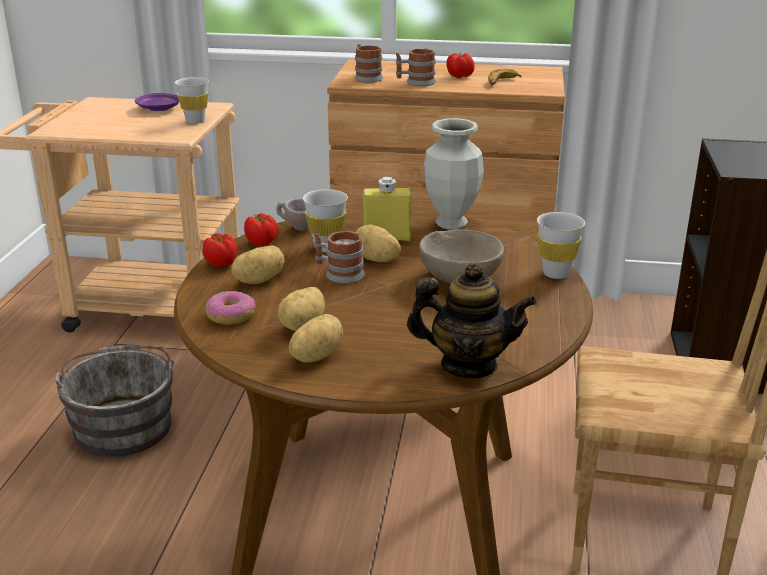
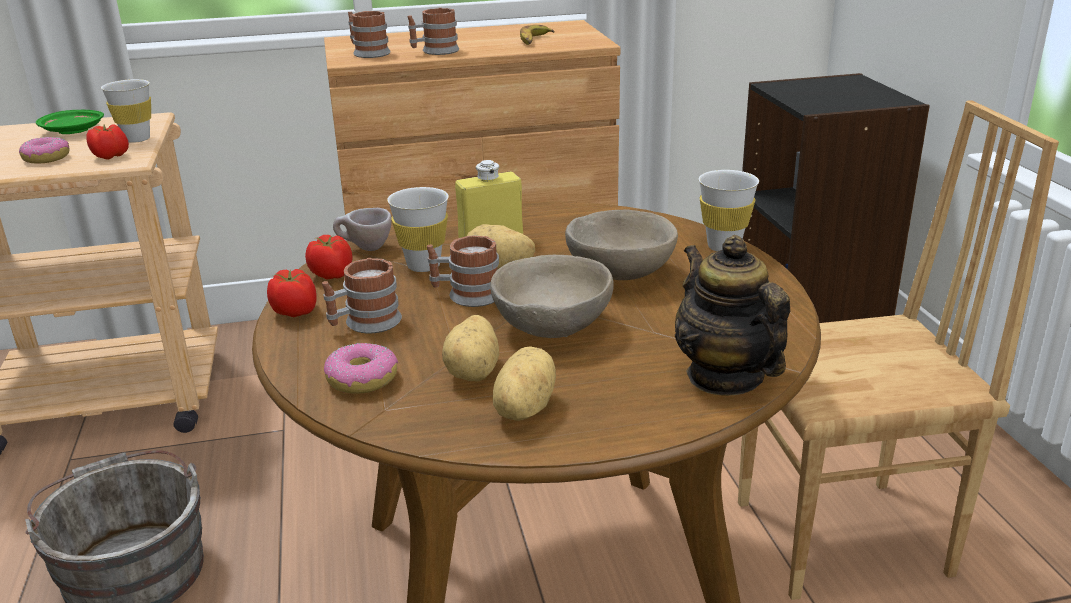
camera: 20 degrees left, 0 degrees up
(130, 127) = (47, 158): none -> donut
(159, 109) = (73, 131): purple plate -> green plate
(258, 280) = (364, 323): potato -> mug
(379, 306) = (551, 326): none -> beige bowl
(451, 223) = (554, 211): vase -> none
(460, 76) = (480, 40): tomato -> tomato (111, 156)
(468, 365) = (724, 376): teapot -> teapot turned 105 degrees counterclockwise

